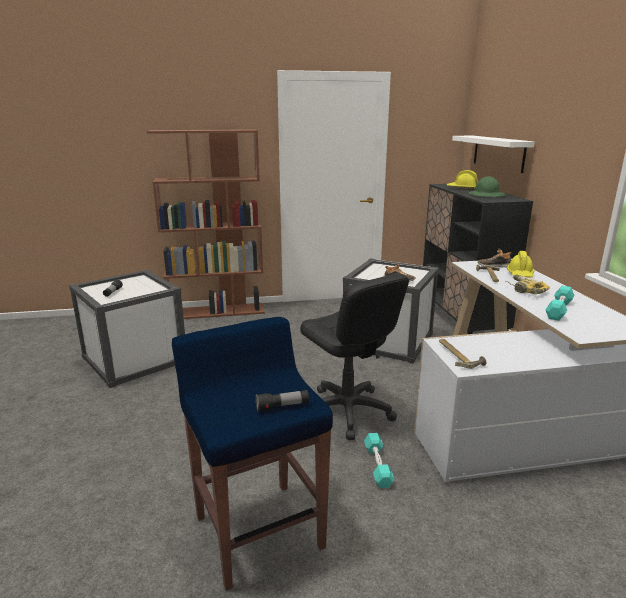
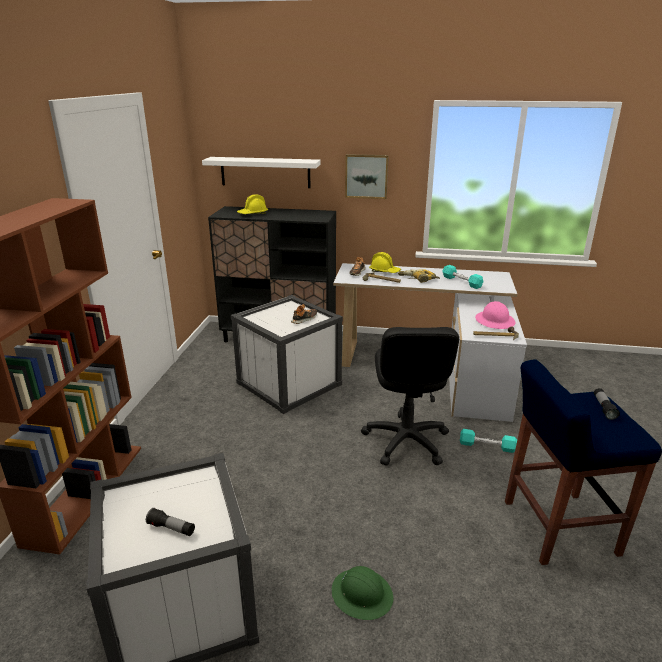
camera: 70 degrees left, 5 degrees up
(347, 411) = (405, 441): black office chair -> black office chair turned 105 degrees clockwise
(486, 195) = (296, 215): green hard hat -> green hard hat (362, 594)
(504, 354) = (495, 321): none -> pink hard hat
(566, 164) = (366, 176): none -> picture

